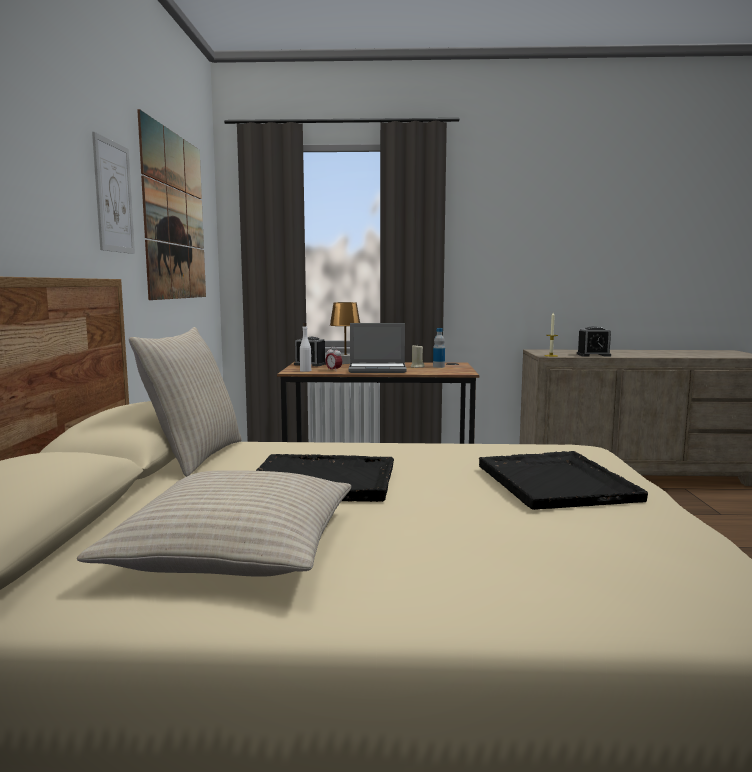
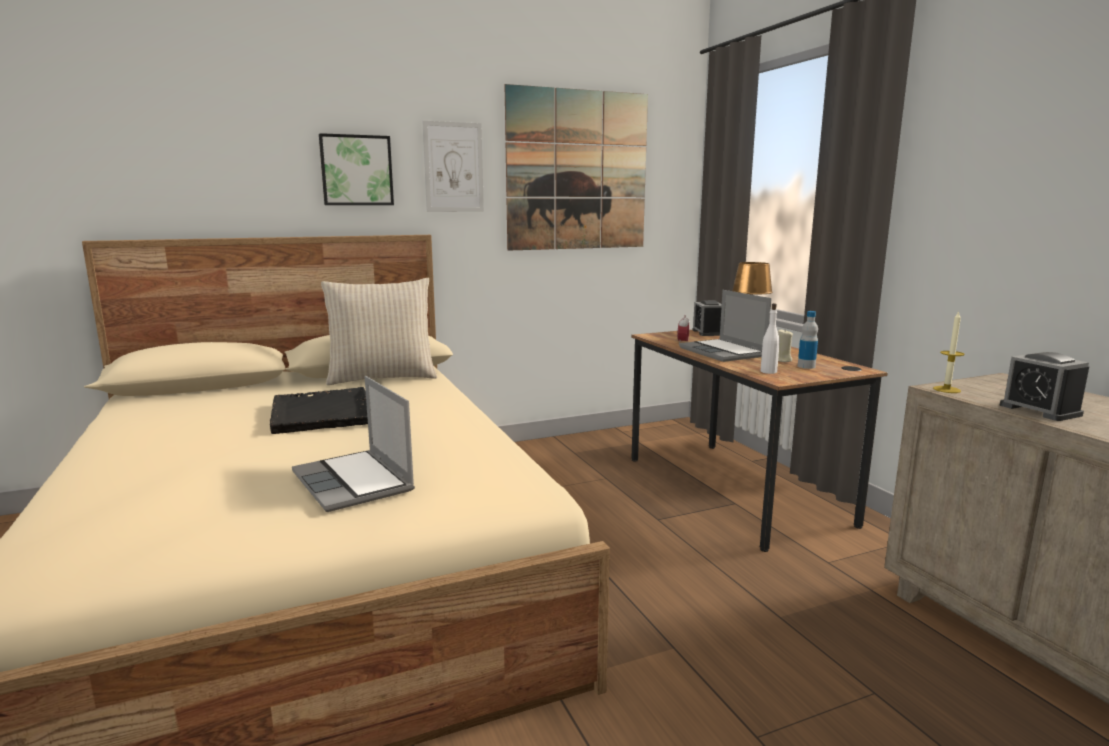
camera: 65 degrees right, 5 degrees up
(48, 184) = (356, 170): none -> picture
(234, 549) = (184, 419): beige pillow -> none
(305, 371) = (664, 337): white bottle -> white bottle (768, 372)
(554, 482) = (355, 482): black tray -> laptop

